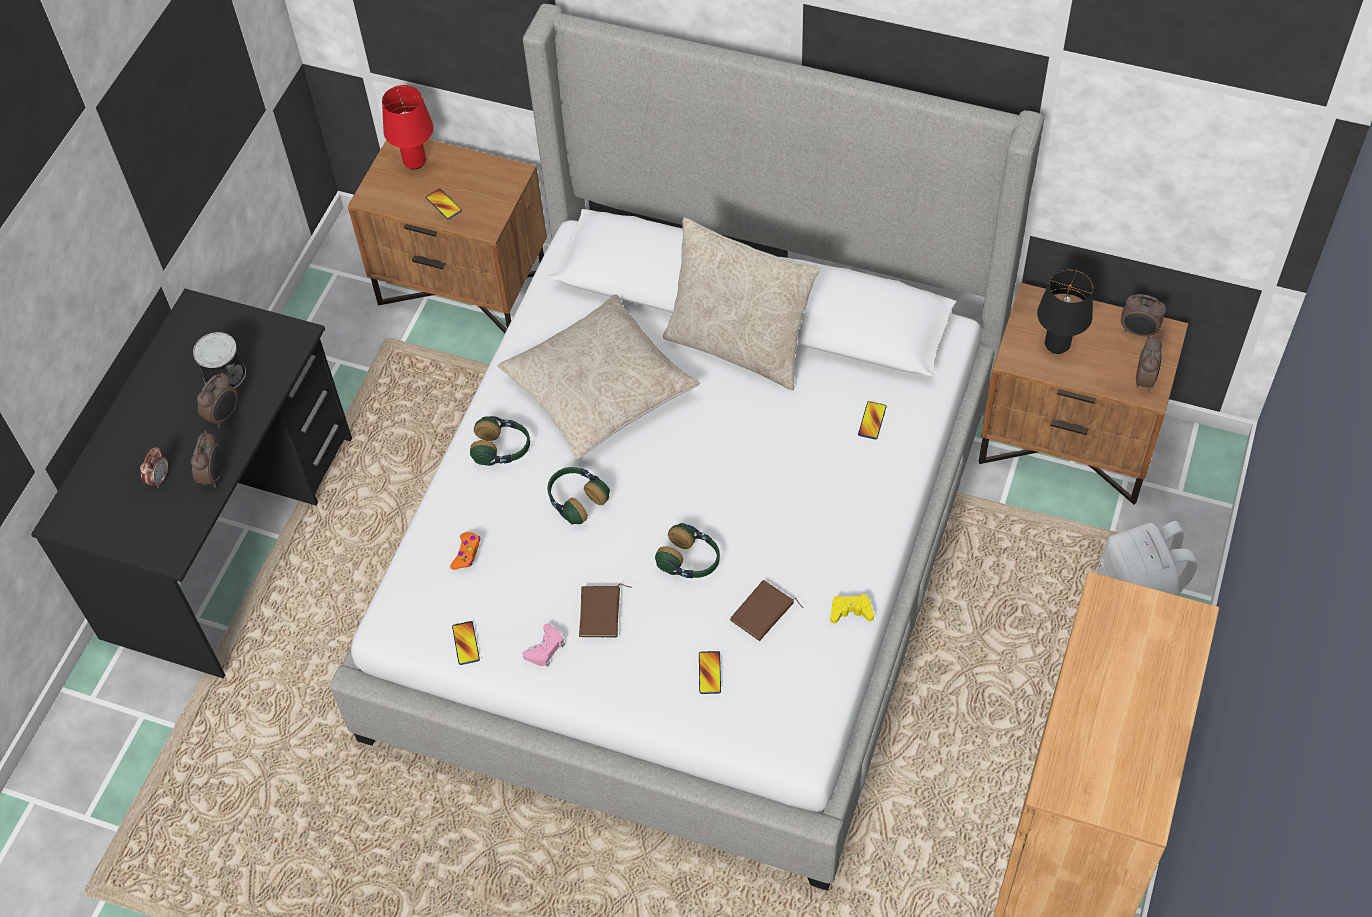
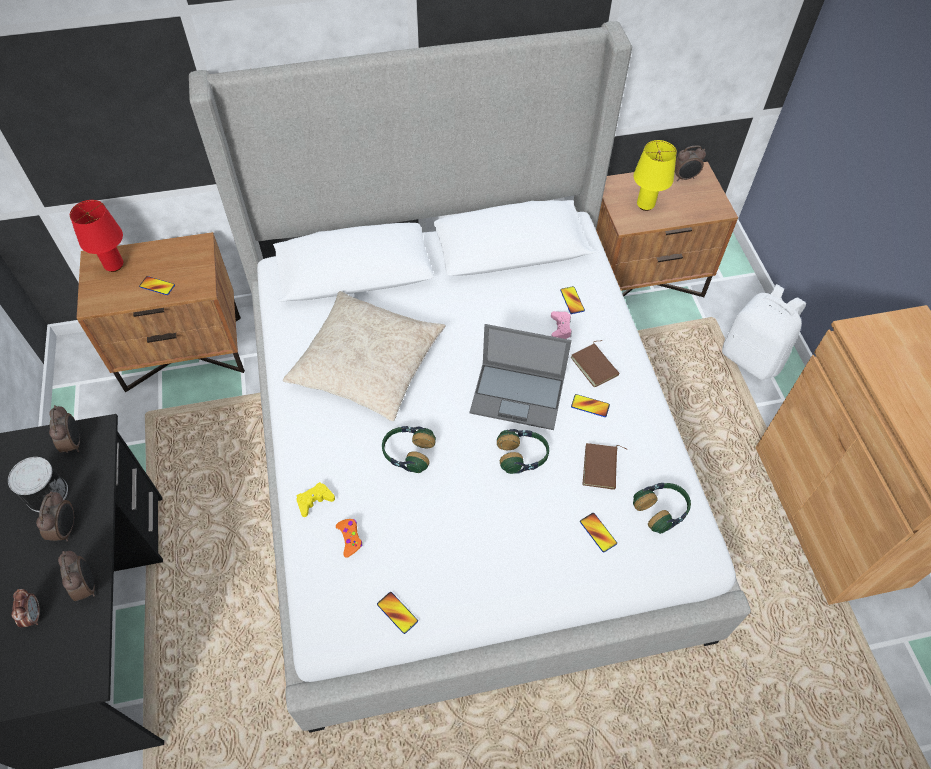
camera: 35 degrees left, 0 degrees up
(502, 449) = (323, 442): headphones -> headphones (661, 510)
(545, 649) = (463, 582): pink game controller -> pink game controller (560, 328)
(602, 613) = (487, 530): brown book -> brown book (595, 366)
(732, 497) = (518, 395): none -> laptop
(739, 346) = (447, 291): beige pillow -> none
(801, 545) = (590, 406): none -> phone
(851, 611) = (657, 435): yellow game controller -> yellow game controller (314, 501)
(1057, 345) = (645, 204): black table lamp -> yellow table lamp
(1145, 380) = (711, 203): alarm clock -> alarm clock (74, 442)

